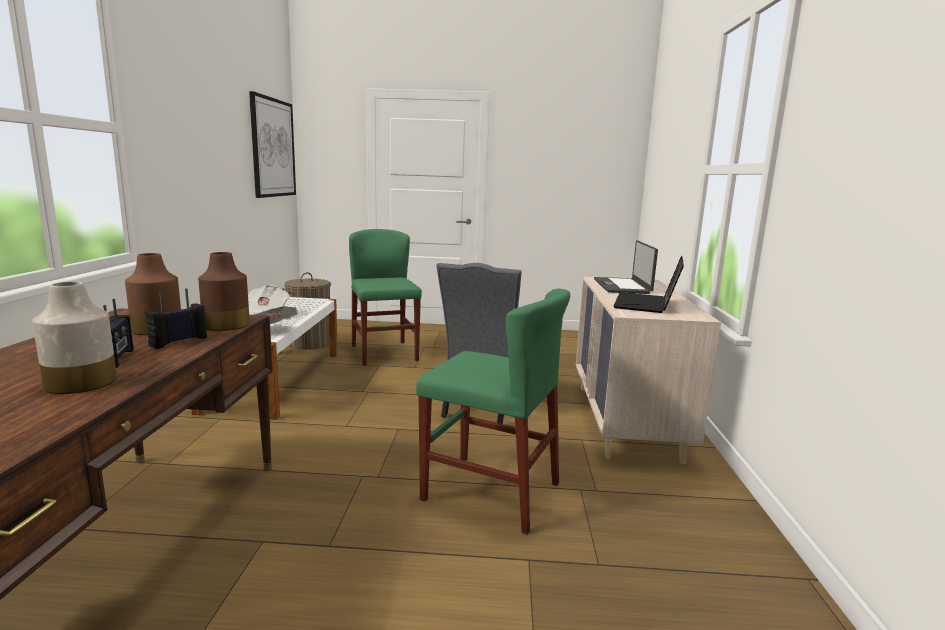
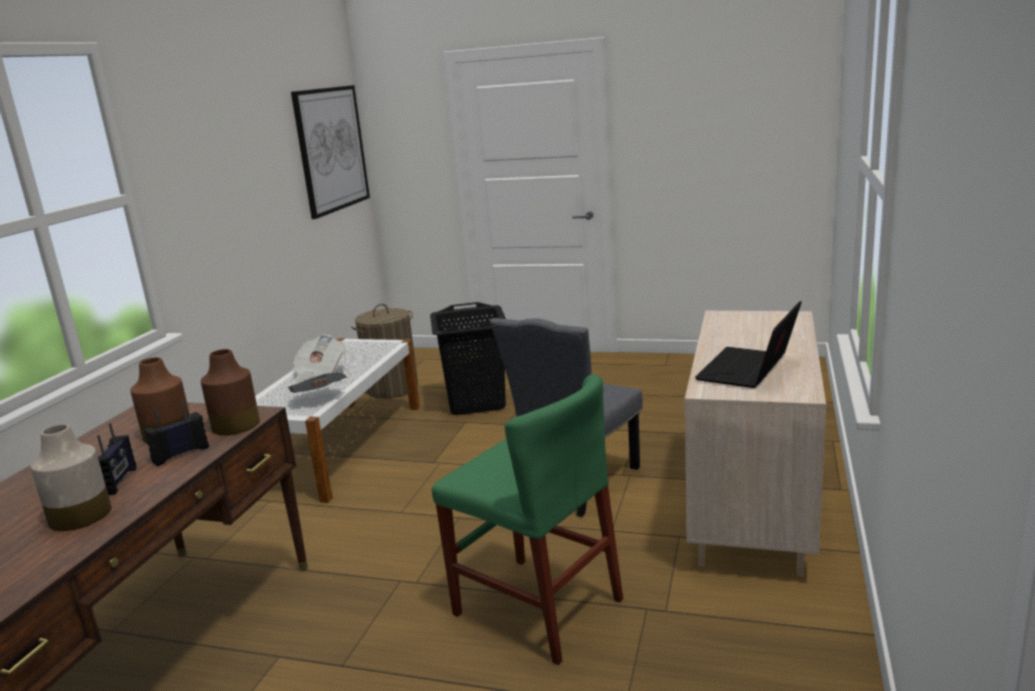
camera: 15 degrees right, 5 degrees up
(384, 353) = (477, 402): green chair -> black laundry basket
(622, 286) = (745, 330): laptop -> none

